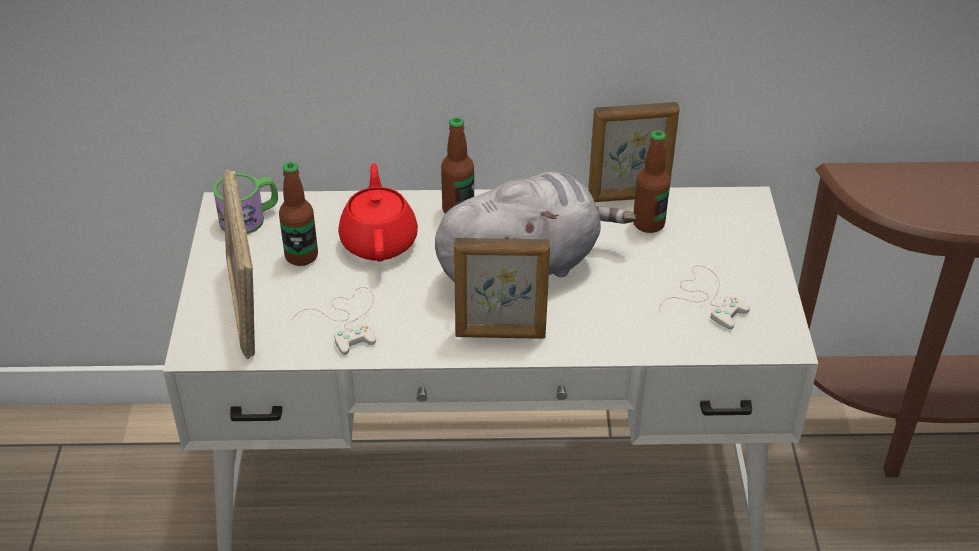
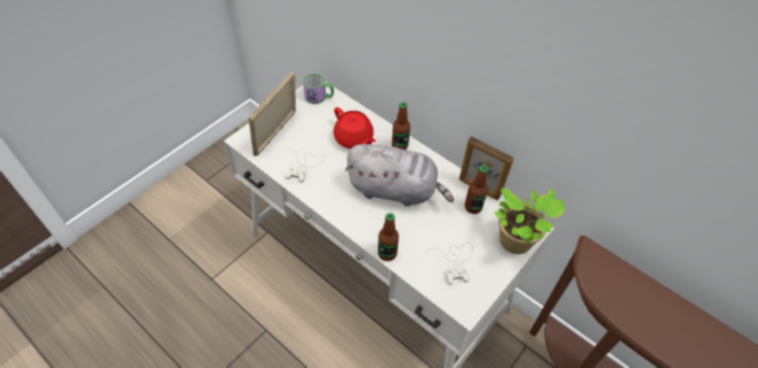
camera: 40 degrees right, 10 degrees up
(301, 256) = (319, 126): bottle -> bottle (387, 253)
(379, 241) = (354, 139): red teapot -> red teapot turned 105 degrees clockwise
(500, 334) = (352, 213): picture frame -> none
(749, 230) = (516, 243): none -> potted plant

